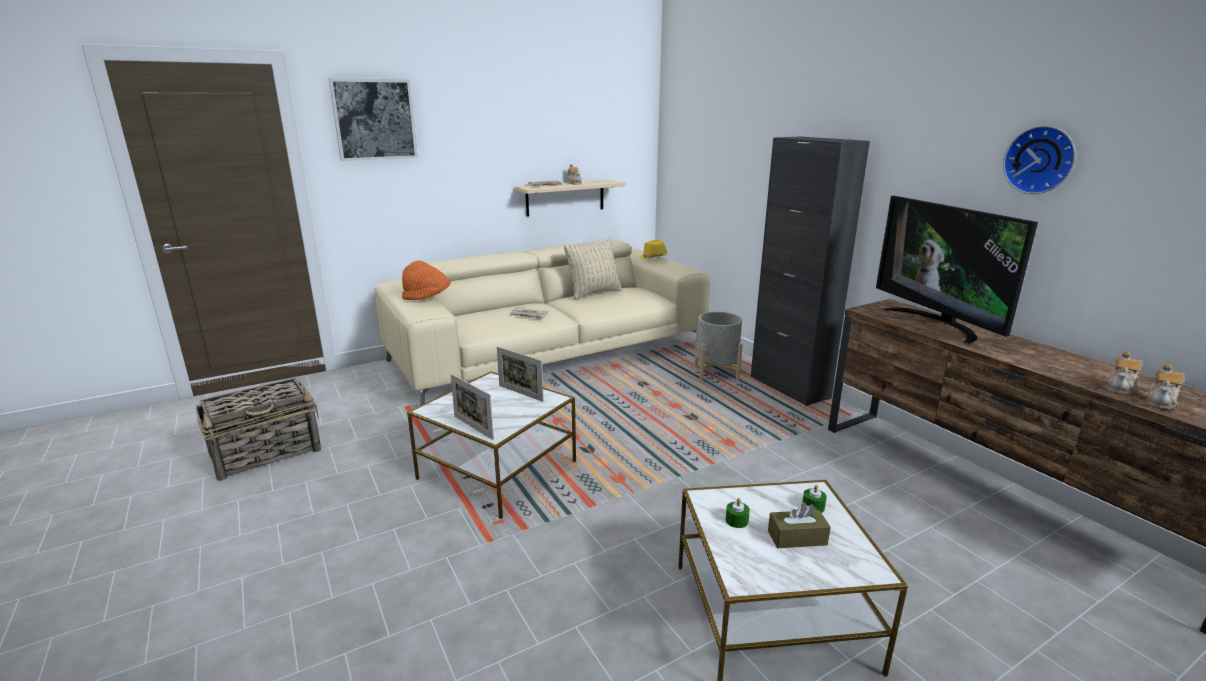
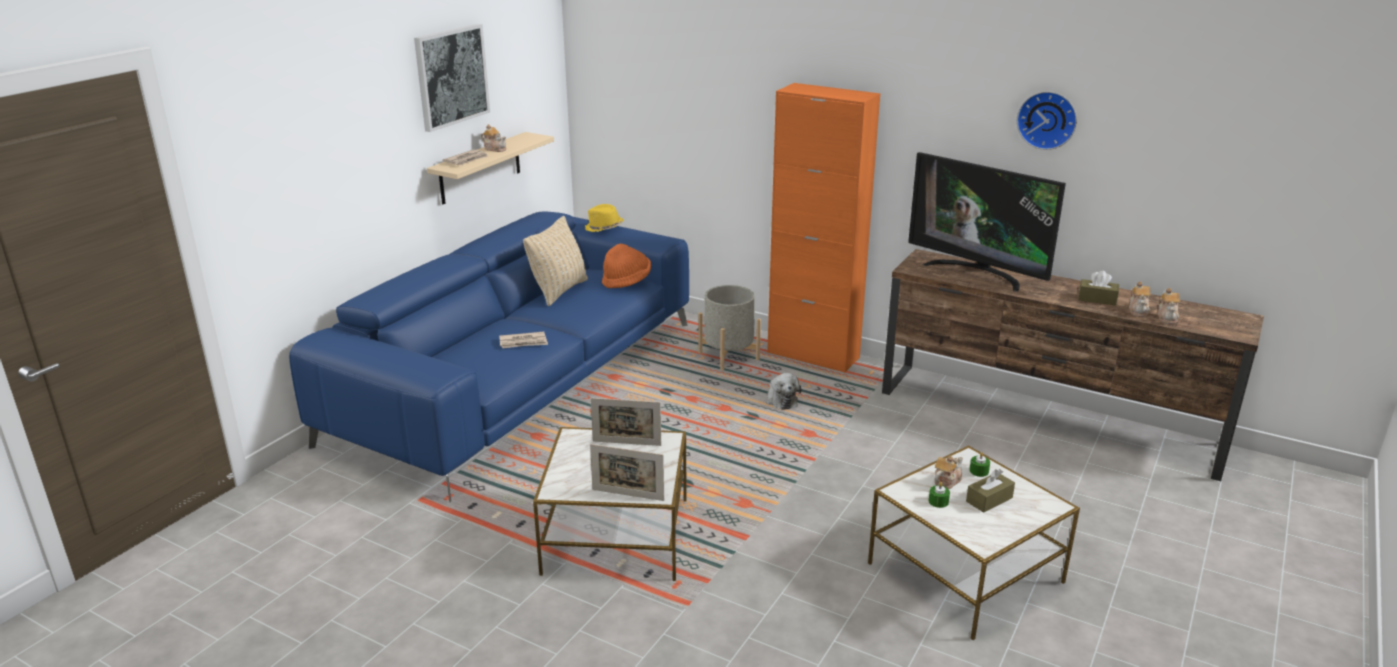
camera: 30 degrees left, 5 degrees up
(268, 453) = (314, 611): basket -> none
(374, 119) = (265, 118): picture -> picture (451, 76)
(427, 297) = (407, 352): orange hat -> orange hat (627, 281)
(550, 353) = (518, 380): beige sofa -> blue sofa
(729, 412) = (781, 400): none -> plush toy
(765, 505) = (946, 481): none -> teapot
(789, 387) = (813, 355): black cabinet -> orange cabinet
(1069, 368) = (1097, 299): none -> brown tissue box

